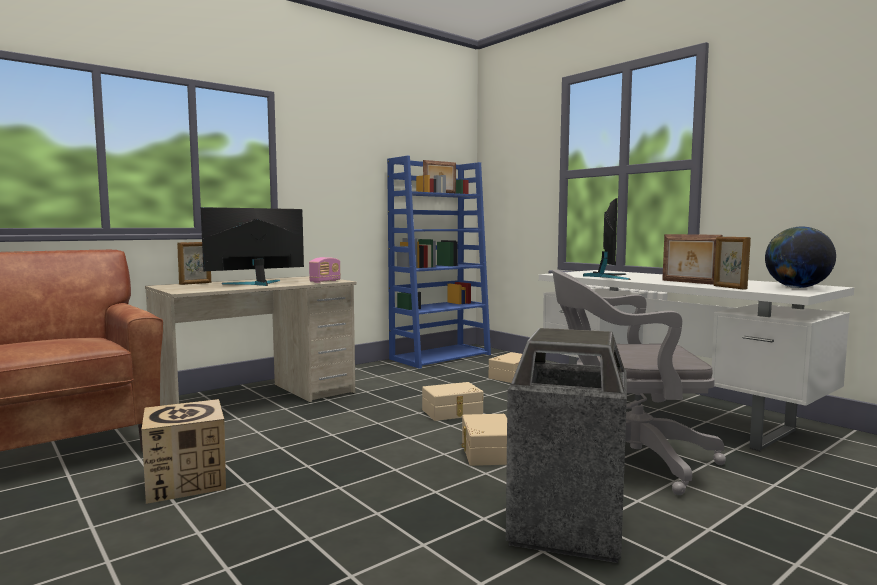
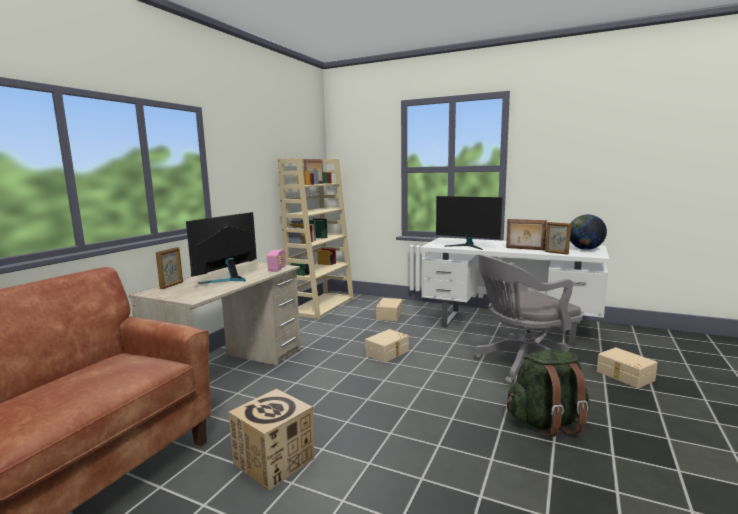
camera: 25 degrees left, 5 degrees up
(441, 356) = (321, 306): blue bookcase -> beige bookcase
(486, 452) = (445, 380): beige storage box -> beige storage box (624, 376)
(565, 528) = (547, 423): trash can -> green backpack
(608, 276) = (467, 246): monitor -> monitor turned 135 degrees clockwise

